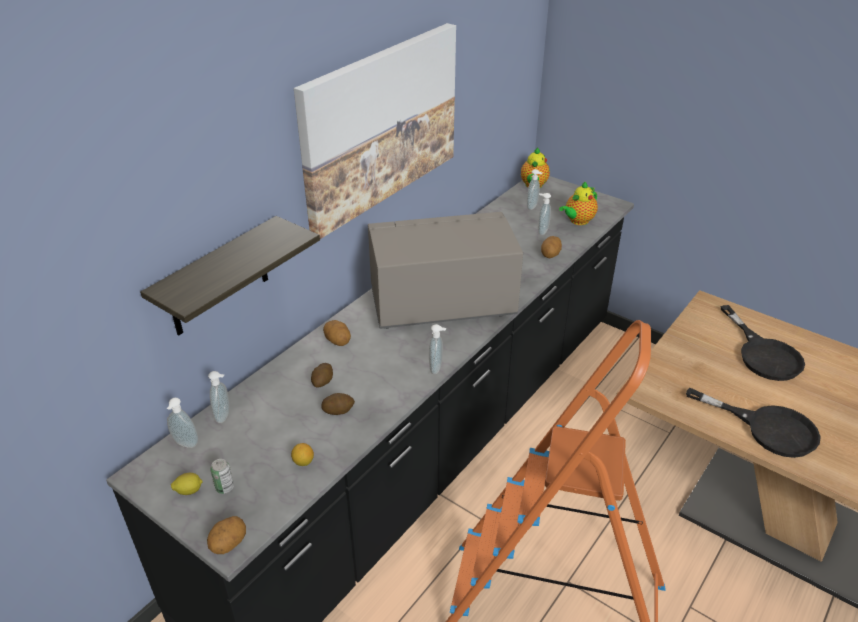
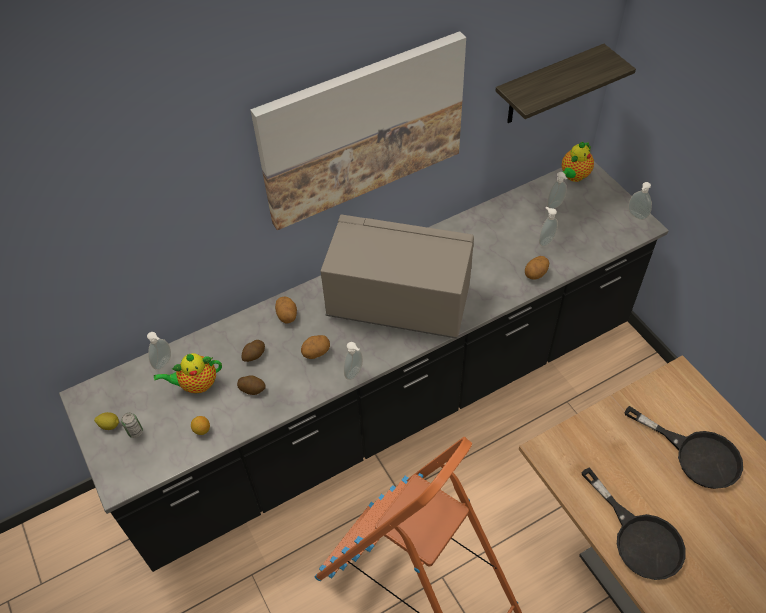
camera: 25 degrees right, 15 degrees up
(185, 444) = (125, 380): soap dispenser -> soap dispenser (636, 216)
(218, 278) = (168, 257): shelf -> shelf (547, 86)
(228, 544) = (117, 483): potato -> potato (316, 352)
(578, 221) = (591, 238): teapot -> teapot (196, 384)
(763, 354) = (696, 454): black frying pan -> black frying pan turned 60 degrees counterclockwise

